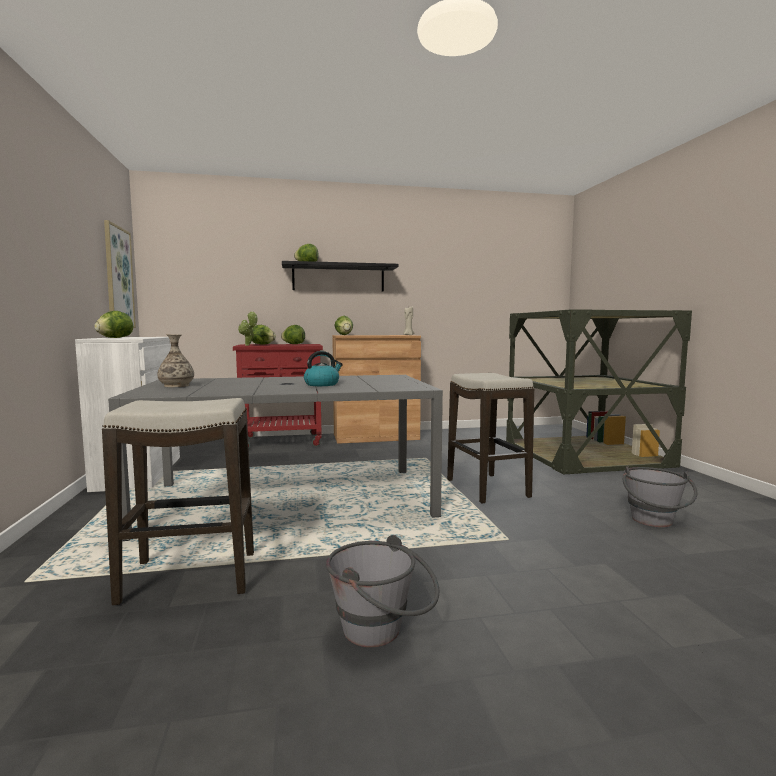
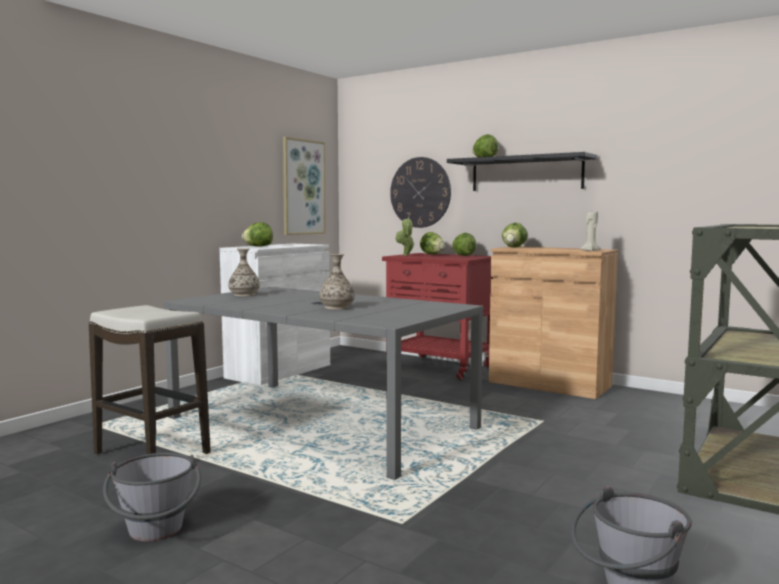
camera: 45 degrees right, 0 degrees up
(238, 290) = (420, 192): none -> wall clock
(322, 384) = (337, 307): kettle -> vase
(487, 488) = (522, 473): stool -> none

